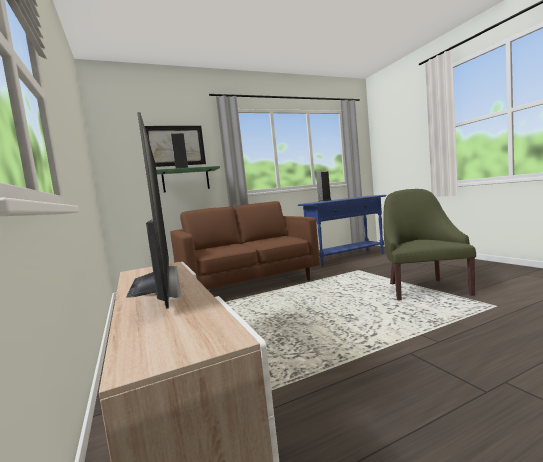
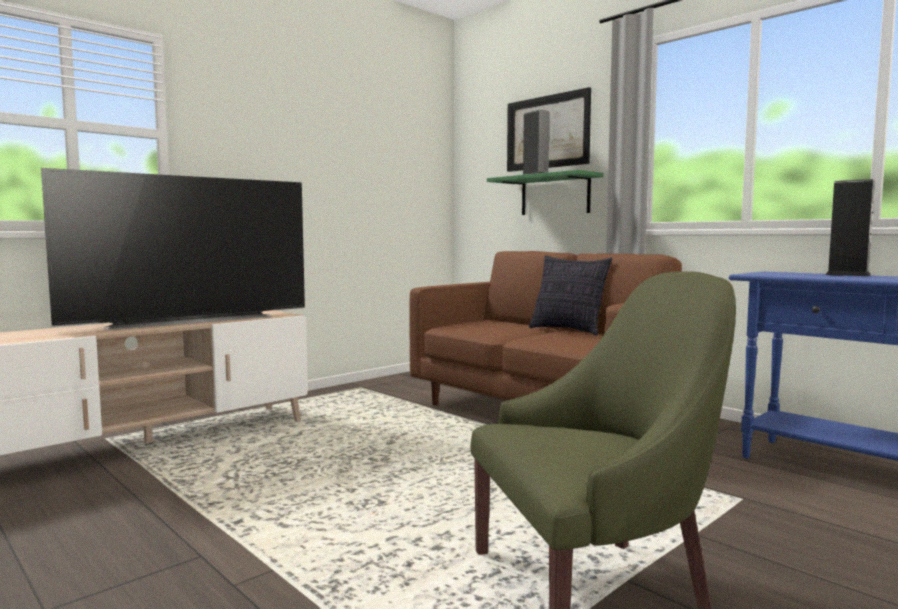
camera: 70 degrees right, 0 degrees up
(250, 241) = (568, 330): none -> pillow

